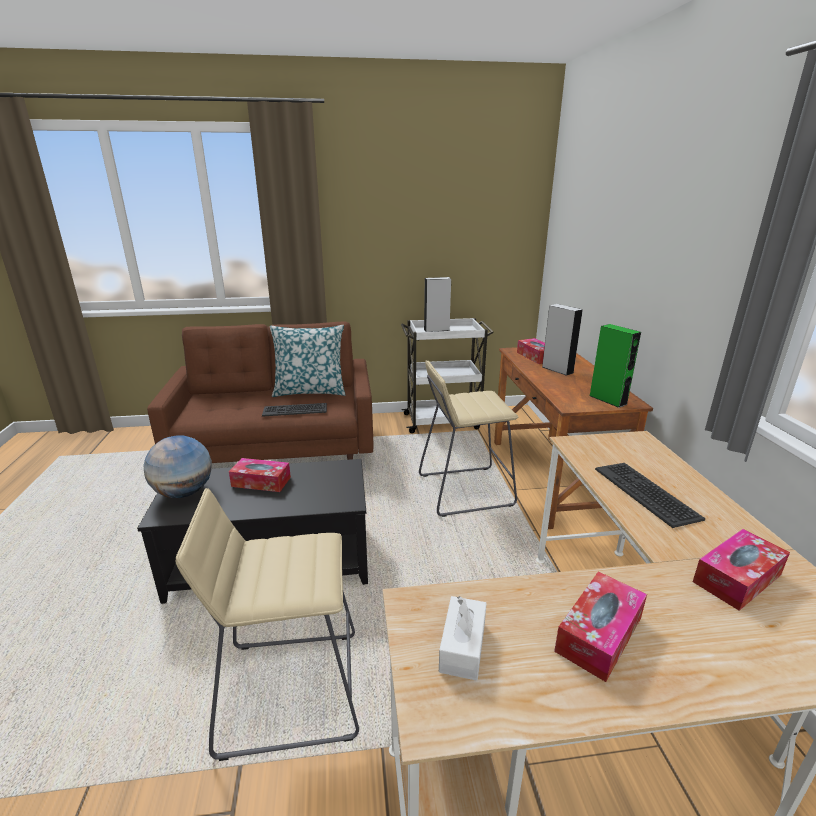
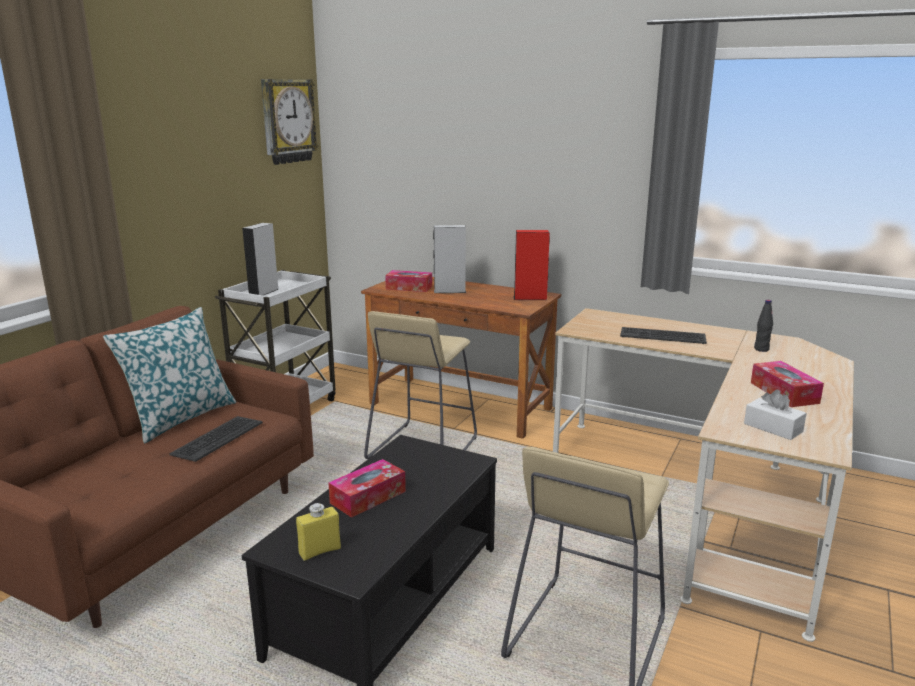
camera: 55 degrees left, 5 degrees down
(184, 492) = (320, 551): globe -> yellow bottle
(508, 197) = (287, 121): none -> wall clock
(608, 400) = (530, 298): green speaker -> red speaker
(737, 578) = (761, 349): tissue box -> black bottle

